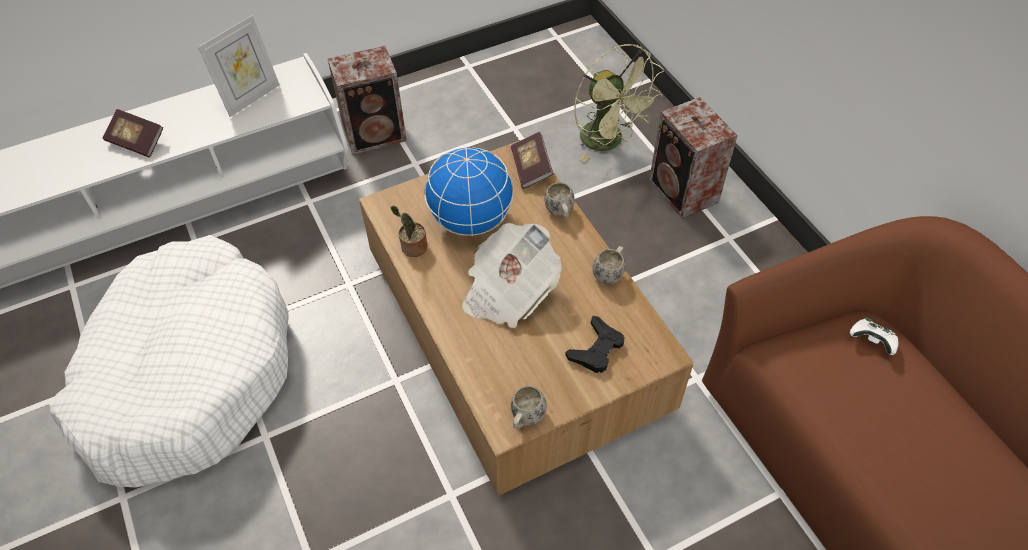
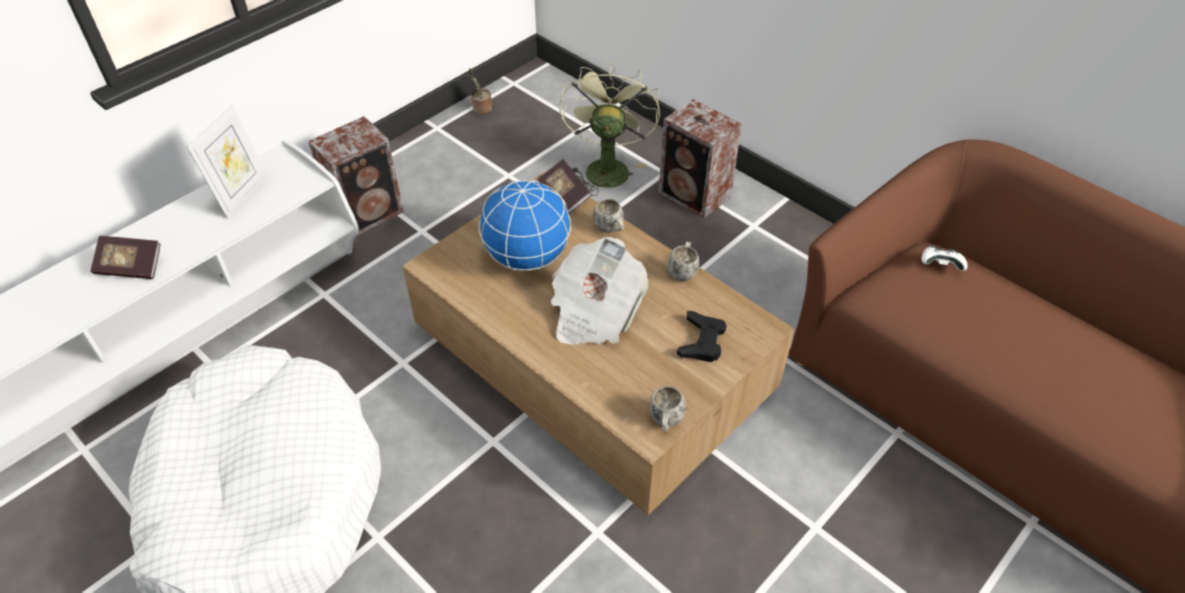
camera: 20 degrees left, 5 degrees down
(412, 248) = (480, 297): potted plant -> potted plant (481, 109)
(609, 142) = (606, 167): green fan -> green fan turned 120 degrees counterclockwise

